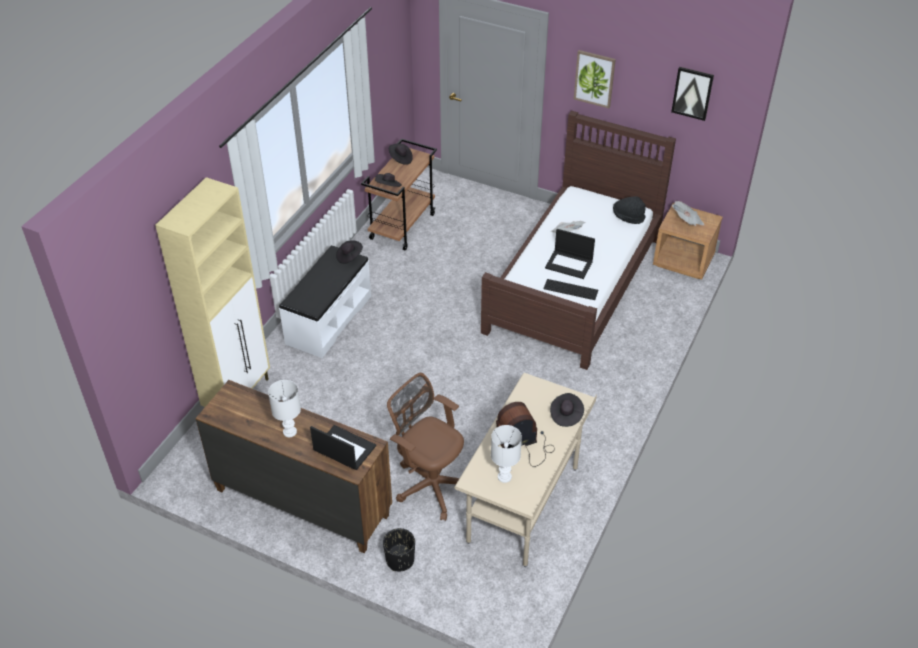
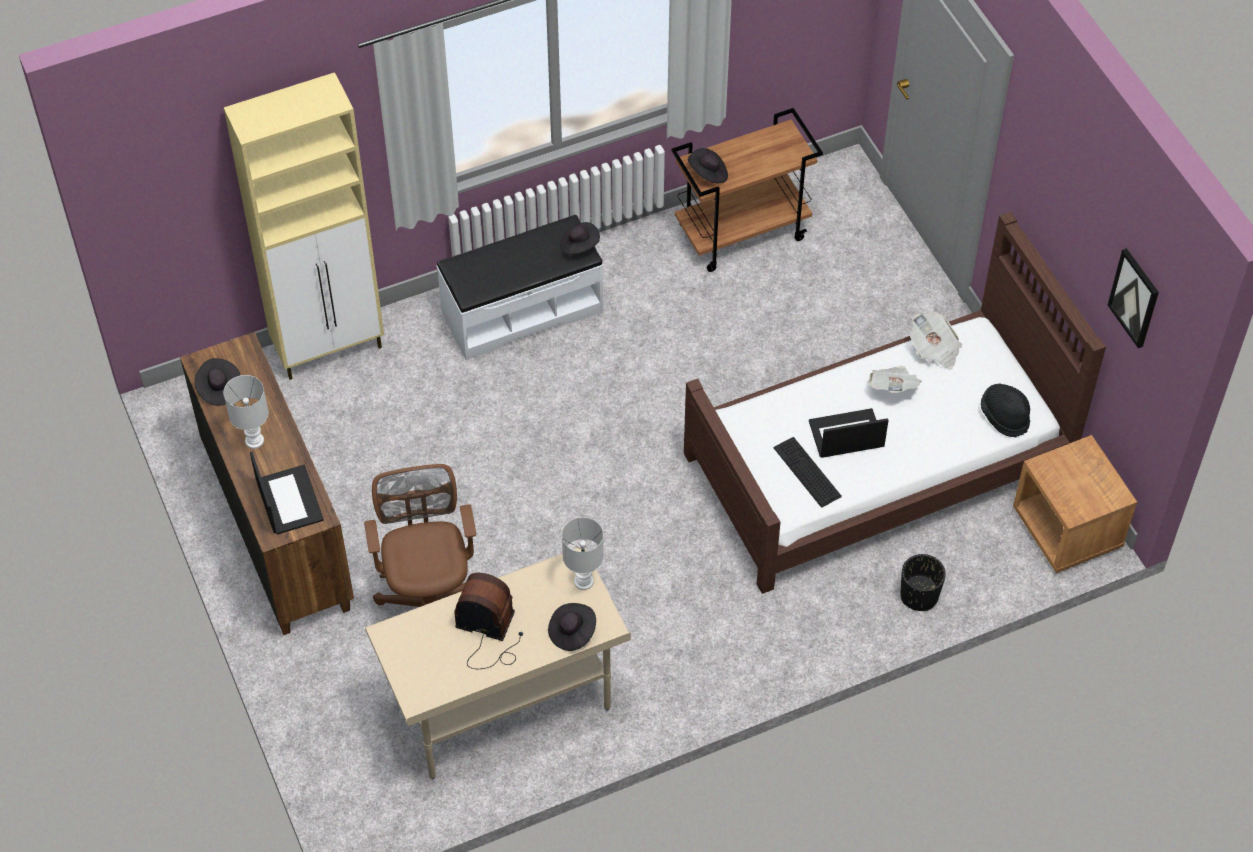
camera: 40 degrees right, 10 degrees up
(400, 159) = (767, 139): black hat -> black hat (219, 388)
(400, 560) = (311, 671): black planter -> black planter (919, 596)
(504, 477) = (425, 656): white table lamp -> white table lamp (583, 582)
(569, 264) = (845, 435): laptop -> laptop turned 105 degrees clockwise
(594, 78) = (1043, 187): picture -> none
(687, 221) = (1076, 476): newspaper -> newspaper (934, 350)

